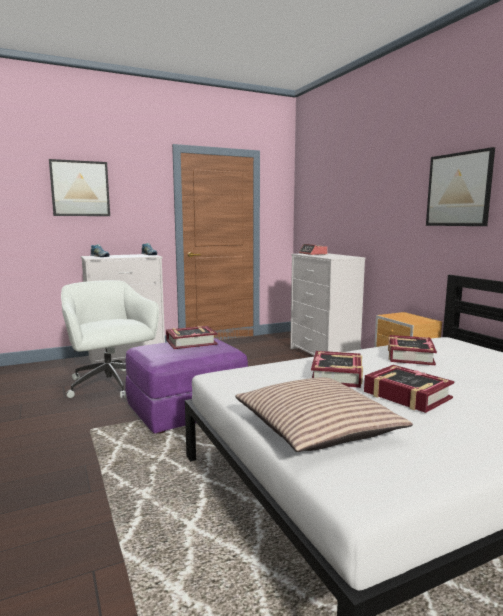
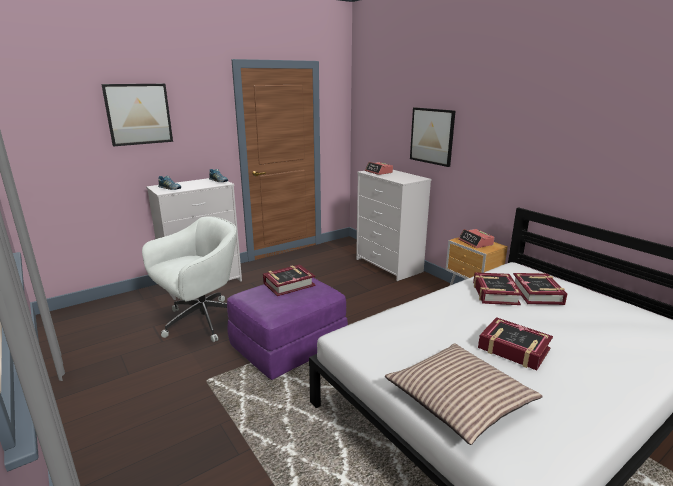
camera: 10 degrees left, 10 degrees up
(110, 385) = (201, 321): white office chair -> white office chair turned 90 degrees clockwise
(337, 375) = (446, 327): book -> book (537, 293)
(406, 317) = (475, 242): none -> alarm clock
(458, 189) = (530, 130): picture -> picture (432, 136)

